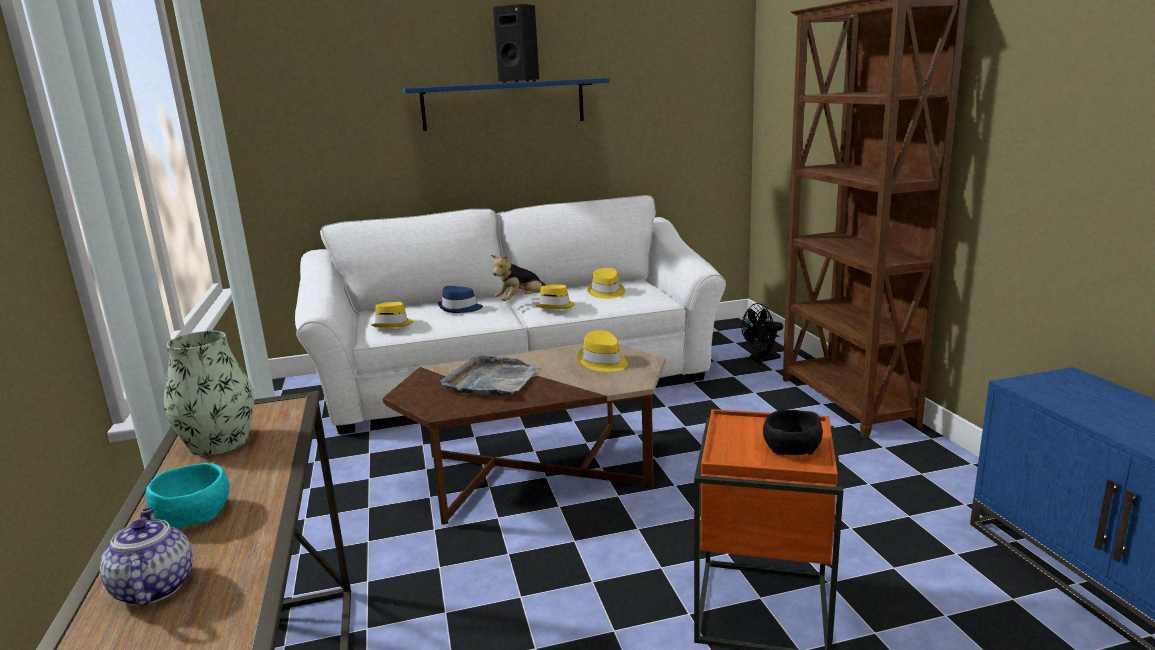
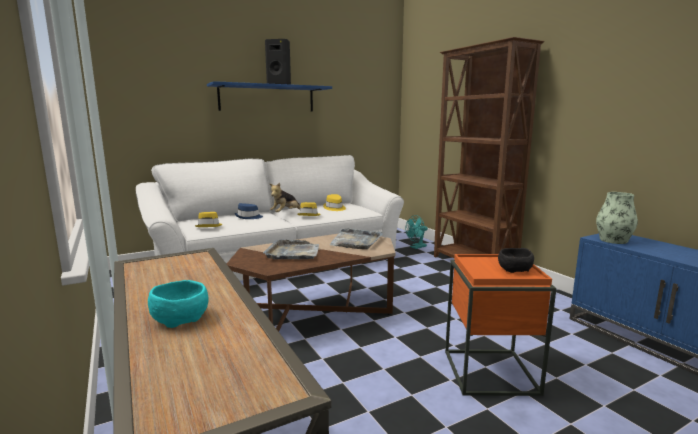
camera: 15 degrees left, 5 degrees down
(153, 587) = (187, 364): teapot -> none
(219, 442) = (163, 277): vase -> vase (613, 240)
(603, 362) = (356, 241): yellow hat -> grey tray
(761, 359) = (416, 247): black fan -> turquoise fan

